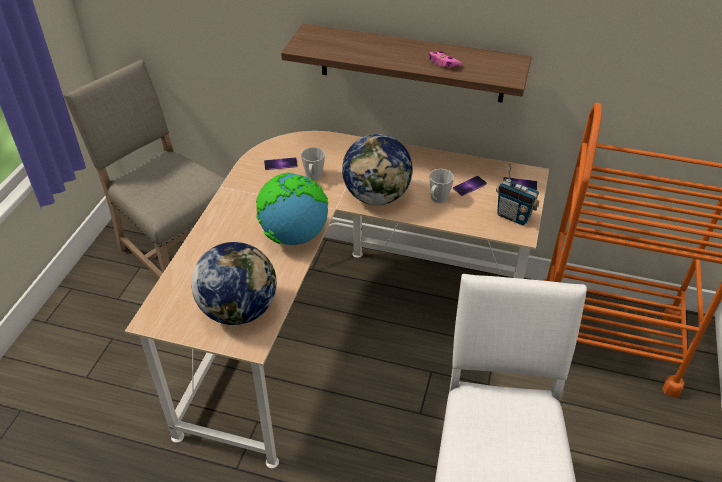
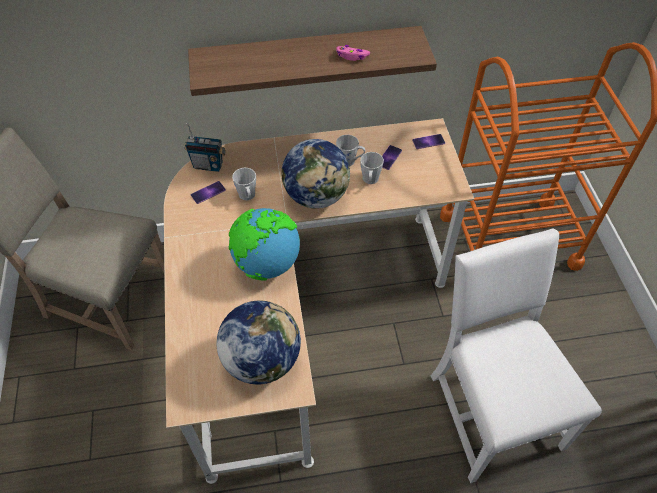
camera: 25 degrees left, 10 degrees up
(428, 177) = (350, 161): none -> grey mug
(513, 216) = (441, 175): radio -> radio (208, 165)

